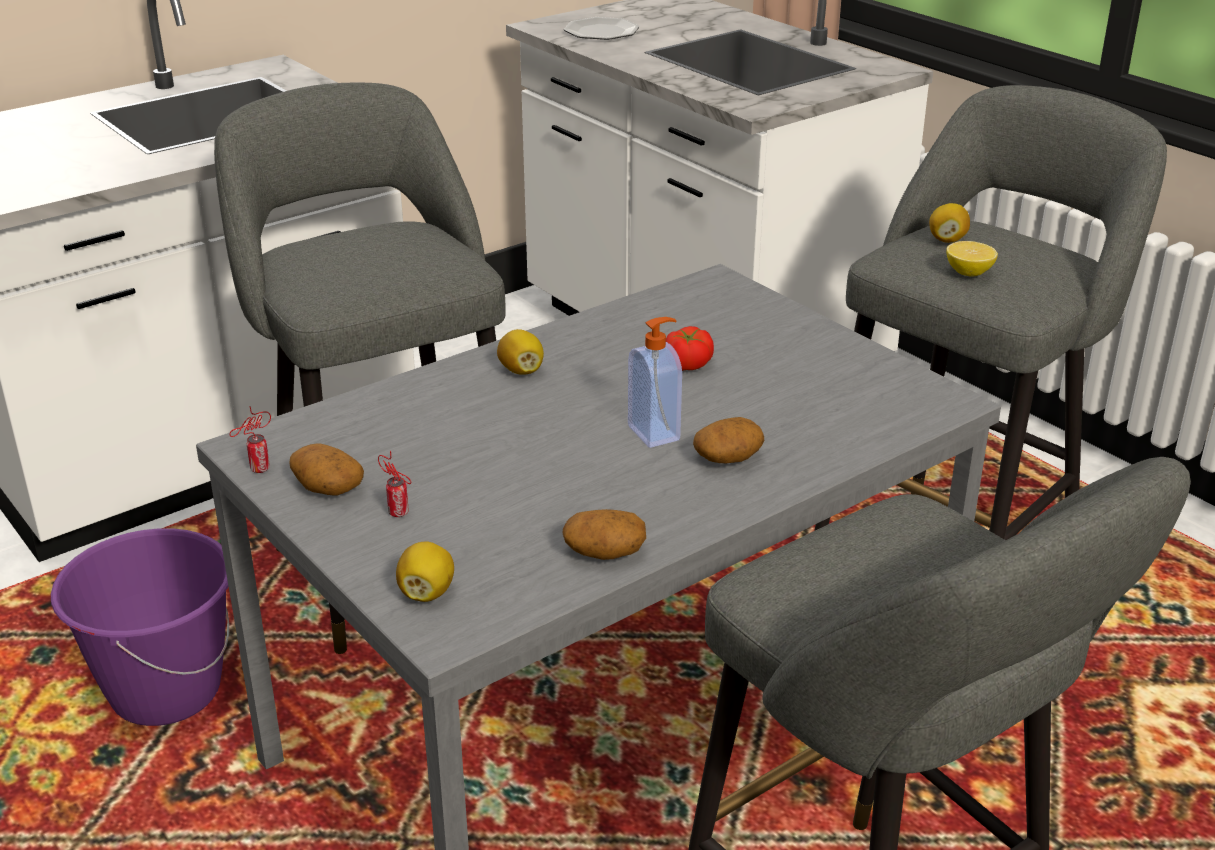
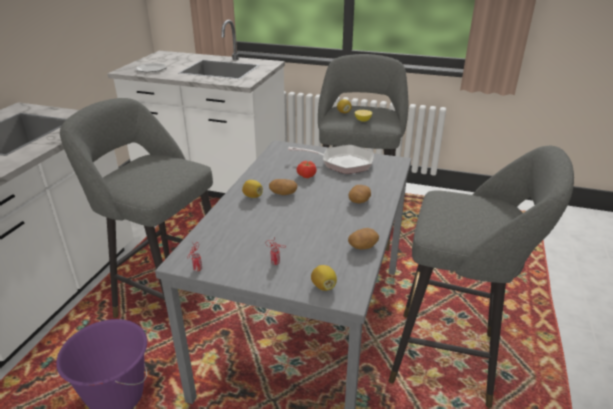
camera: 35 degrees left, 0 degrees up
(327, 487) = (235, 265): potato -> potato (283, 193)
(655, 433) = (326, 201): soap dispenser -> none
(807, 362) = (342, 163): none -> frying pan

